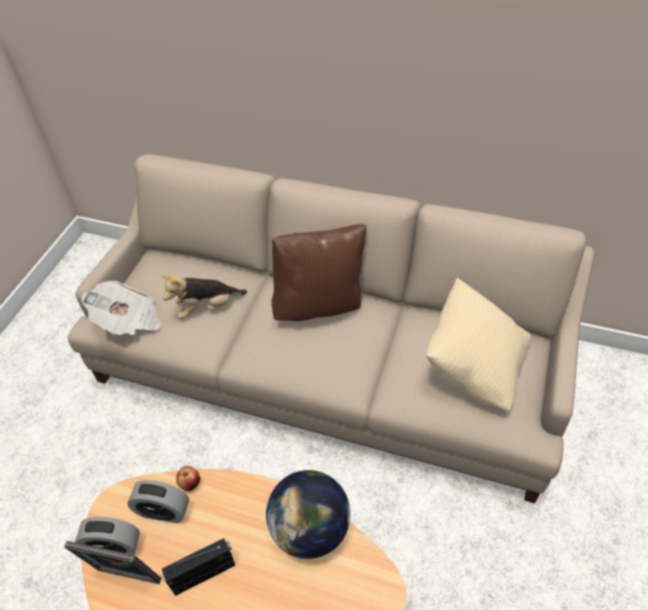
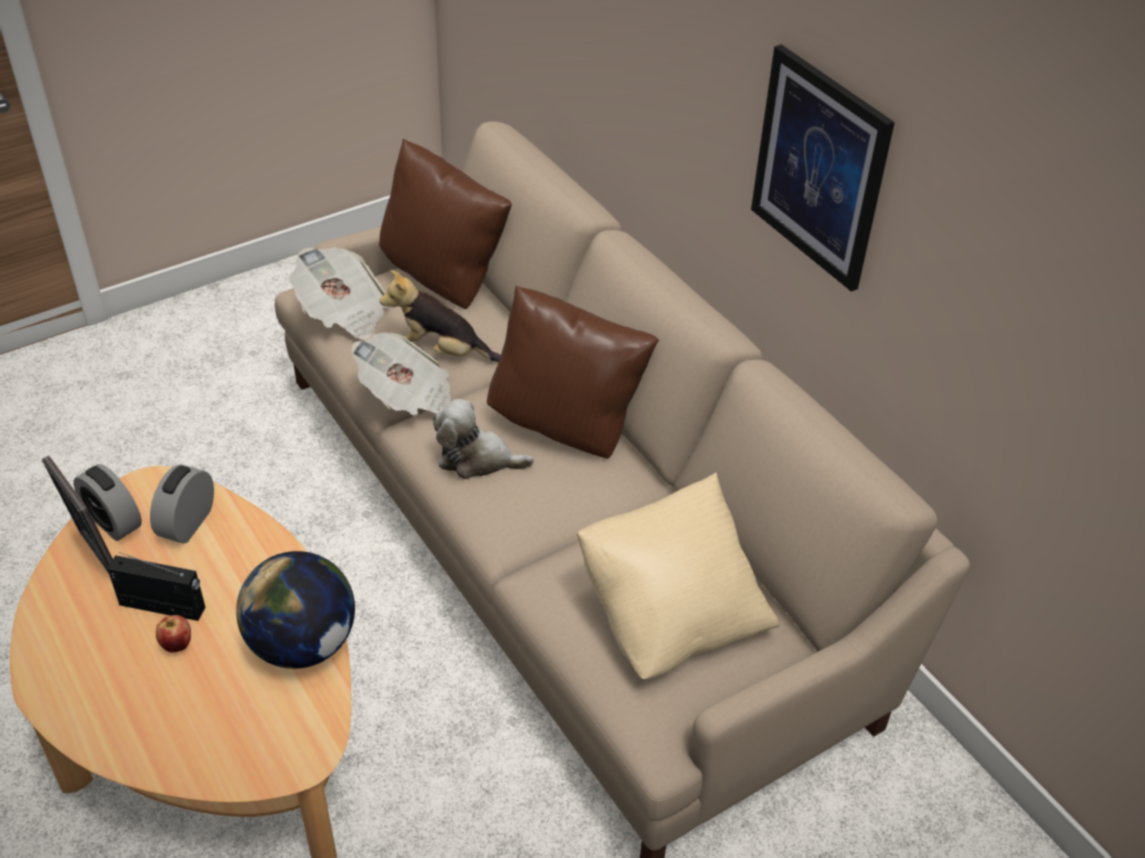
camera: 35 degrees right, 5 degrees down
(163, 511) = (187, 523): alarm clock -> alarm clock turned 60 degrees clockwise
(167, 266) = (445, 279): none -> brown pillow
(190, 484) = (238, 516): apple -> apple (177, 645)
(217, 345) = (407, 397): none -> newspaper
(294, 354) = (477, 459): none -> plush toy
(430, 73) = (820, 168): none -> picture

